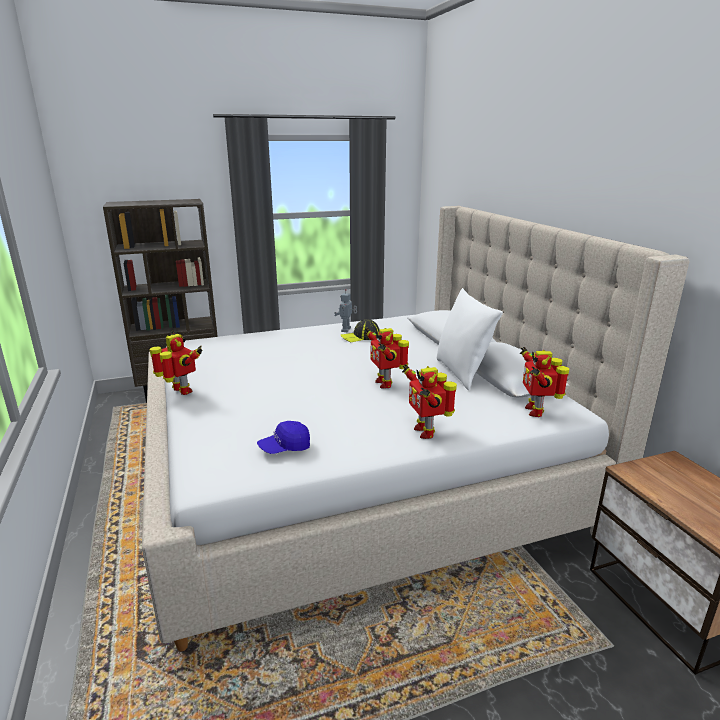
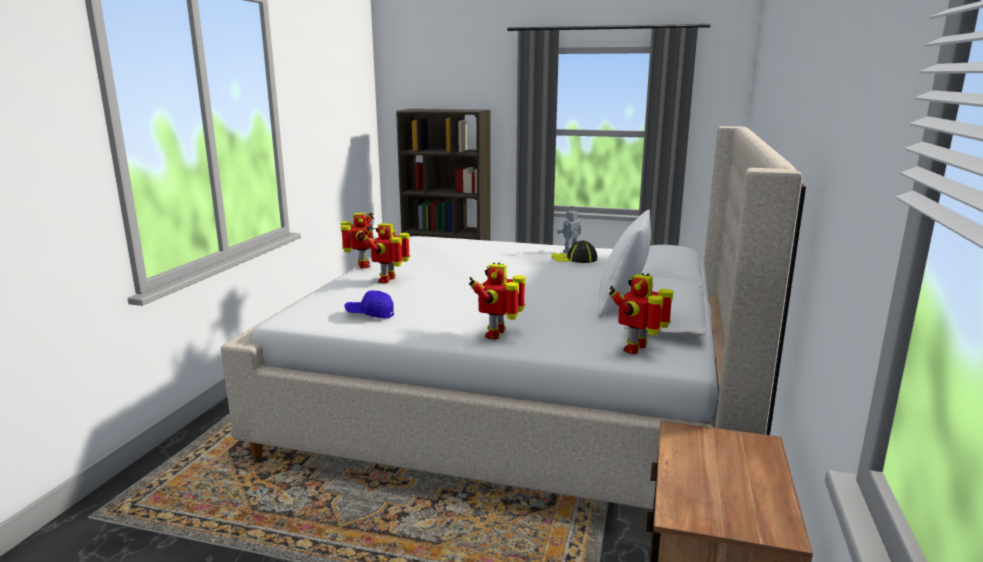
camera: 35 degrees right, 5 degrees down
(385, 383) = (529, 295): toy robot -> toy robot (389, 280)

